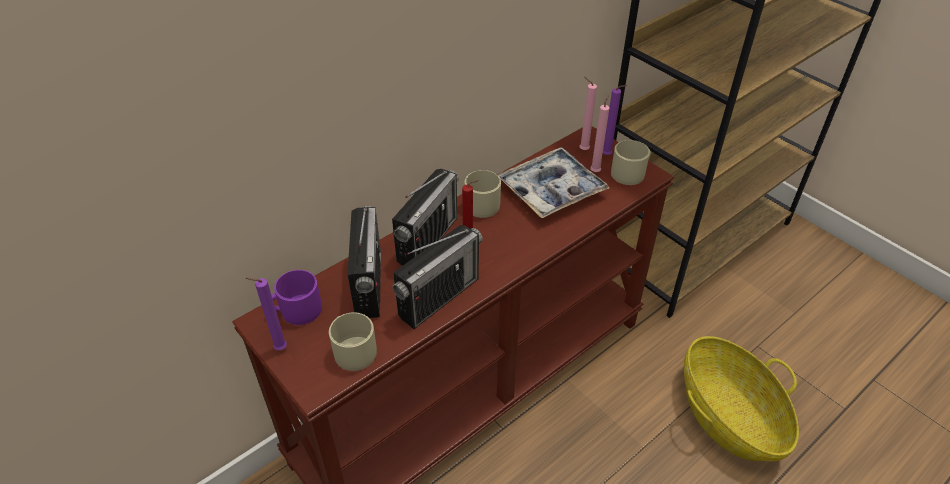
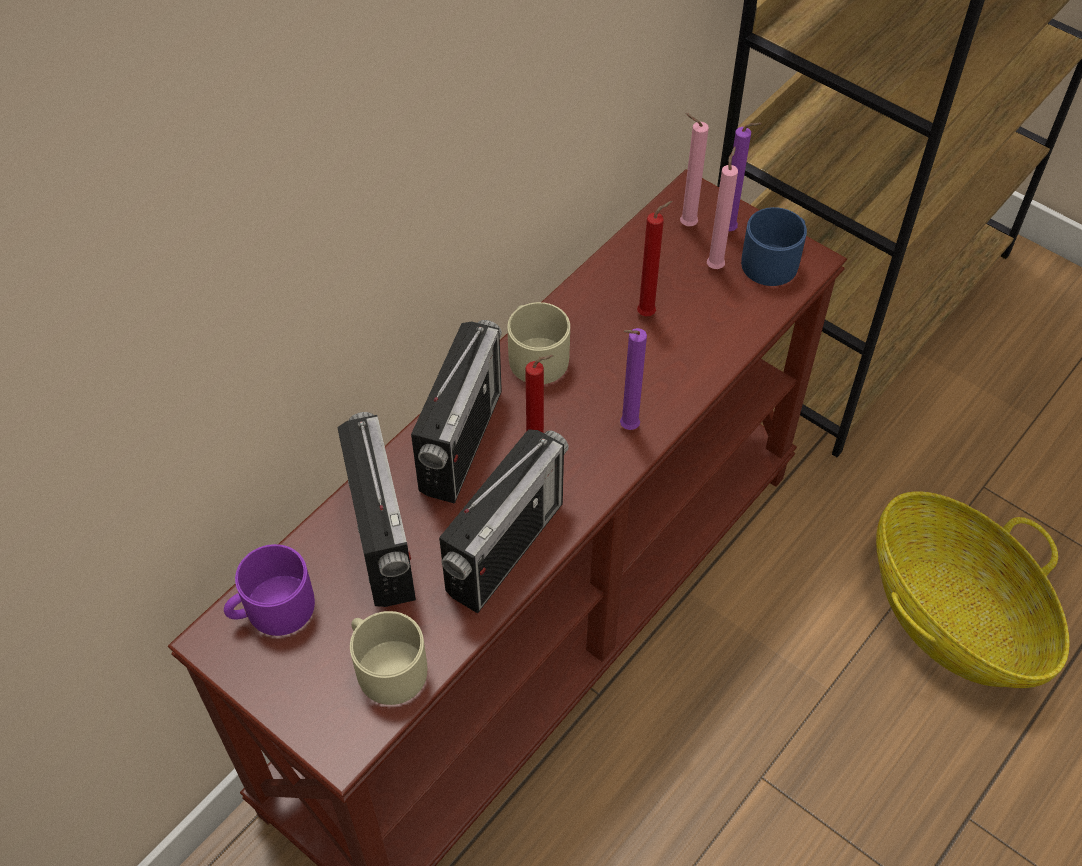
camera: 10 degrees left, 10 degrees up
(278, 349) = (262, 685): purple candle -> purple candle (626, 428)
(551, 190) = (649, 313): tray -> red candle
(631, 172) = (775, 260): beige mug -> blue mug

